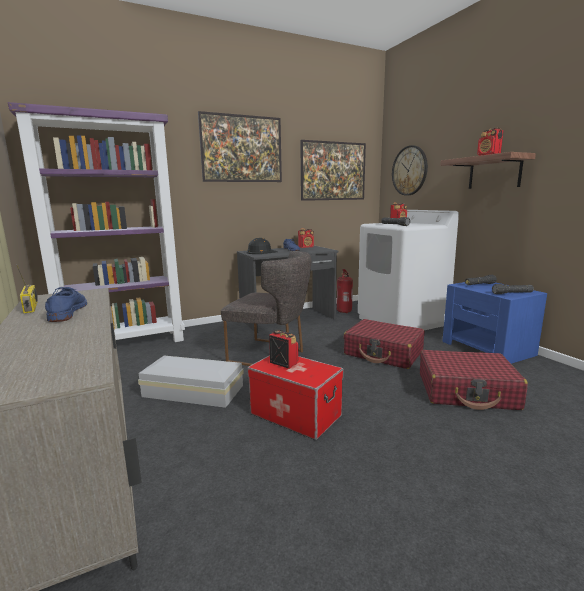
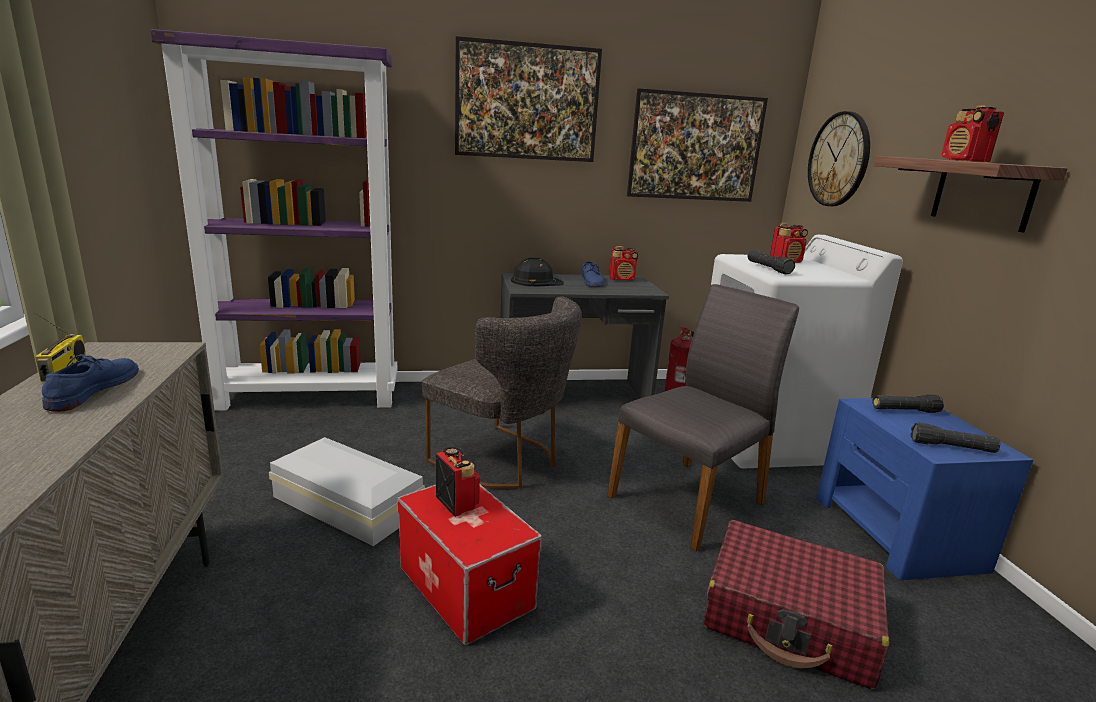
camera: 15 degrees right, 5 degrees up
(383, 353) = (689, 500): red suitcase -> grey chair

